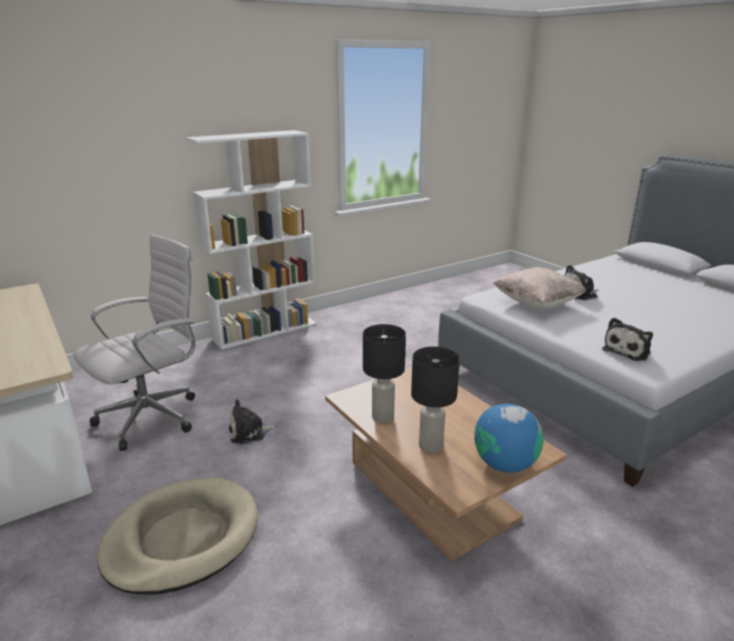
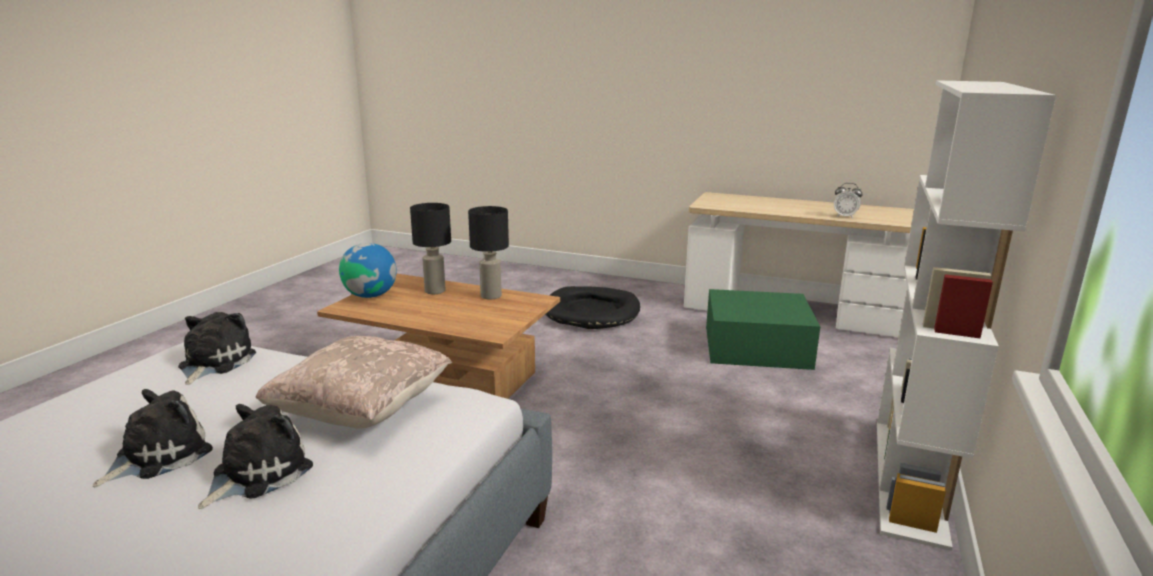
camera: 145 degrees right, 5 degrees down
(27, 309) = (845, 216): none -> alarm clock
(153, 417) = (756, 347): white office chair -> green storage box
(182, 538) = (592, 312): beige dog bed -> black dog bed
(249, 432) = (656, 363): plush toy -> plush toy (158, 456)

